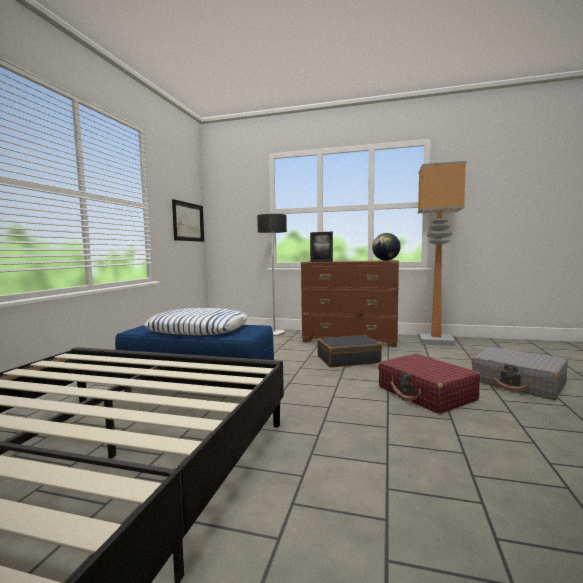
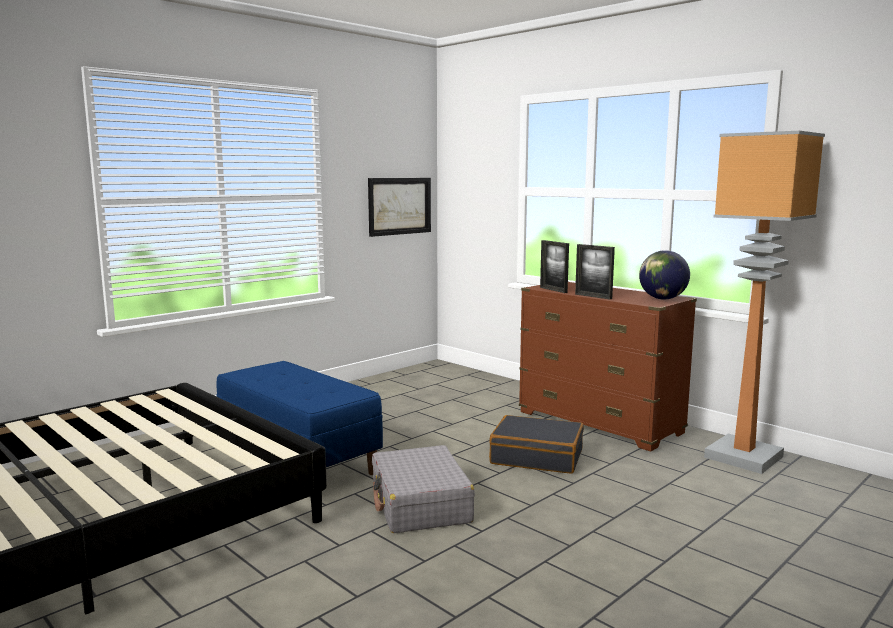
camera: 30 degrees right, 5 degrees up
(198, 329) = (296, 384): pillow -> none
(274, 333) = (506, 388): floor lamp -> none
(351, 261) = (593, 296): none -> picture frame
(426, 394) = (550, 536): red suitcase -> none
(518, 383) = (729, 563): grey suitcase -> grey suitcase (420, 504)

